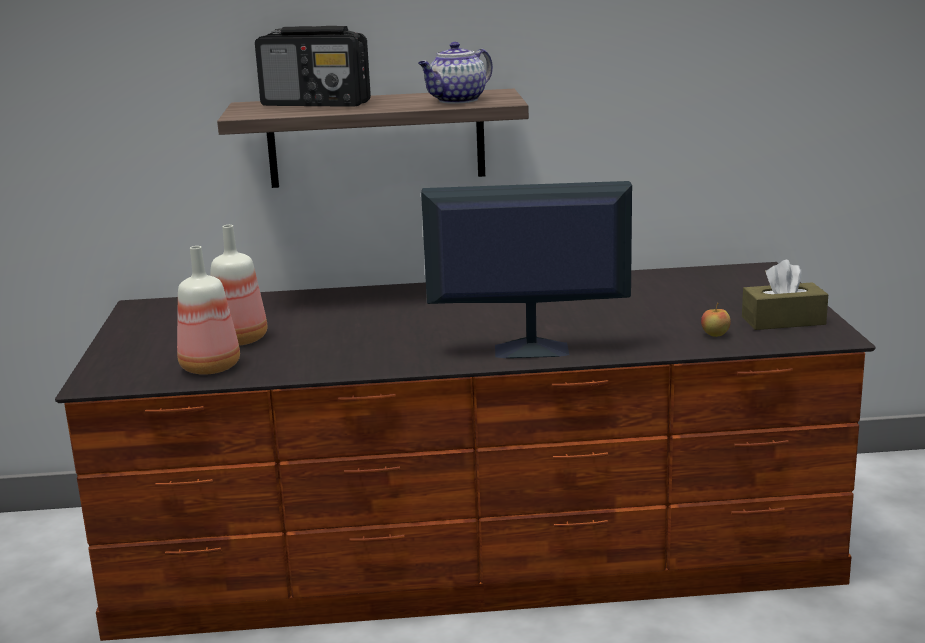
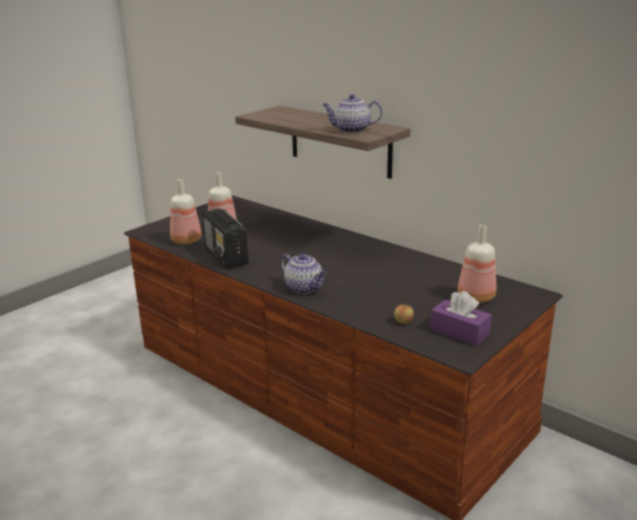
camera: 45 degrees right, 5 degrees up
(317, 104) = (297, 116): radio -> radio (226, 256)
(529, 350) = (304, 288): monitor -> teapot
(719, 291) = (475, 297): none -> bottle
(783, 321) = (459, 332): brown tissue box -> purple tissue box

